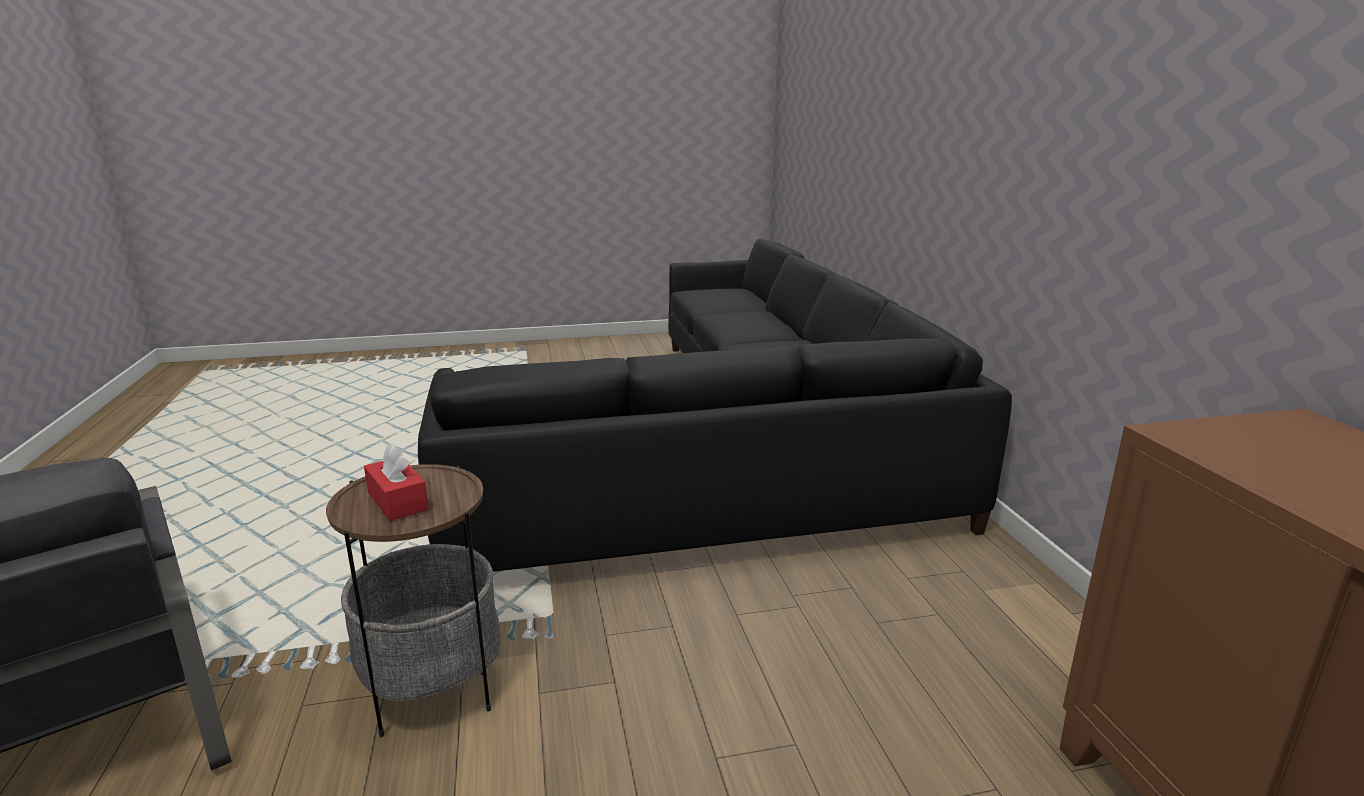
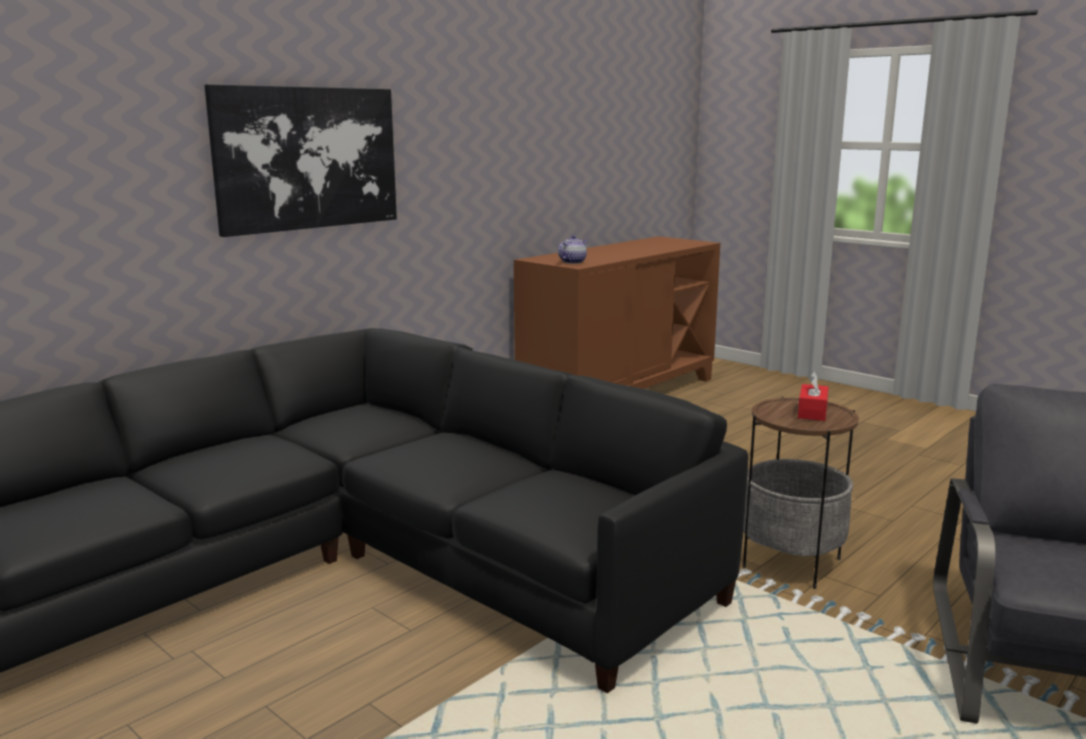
camera: 125 degrees left, 5 degrees down
(1024, 122) = (307, 158): none -> picture
(1246, 445) = (573, 262): none -> teapot

